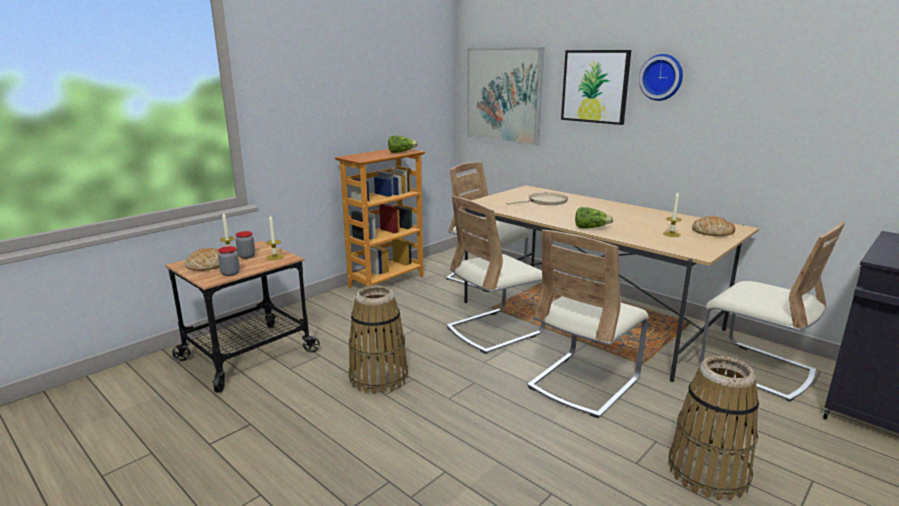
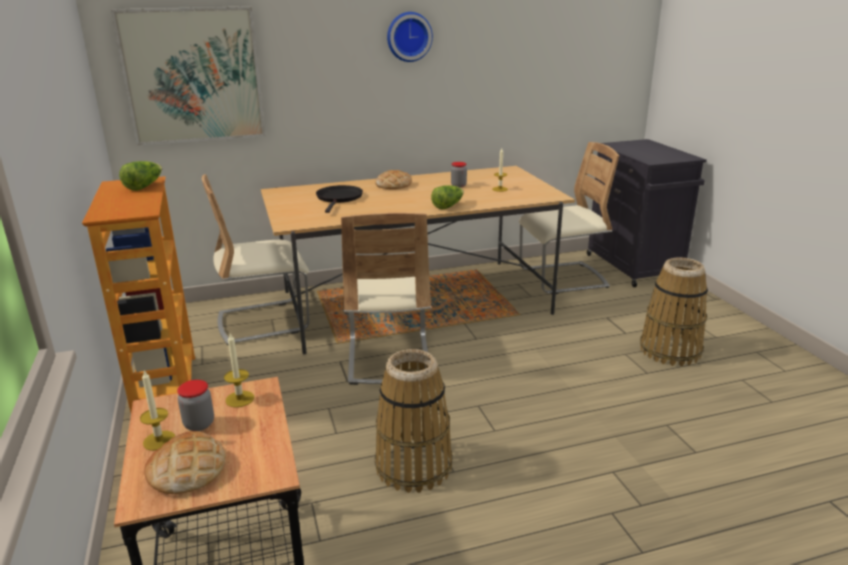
camera: 60 degrees left, 5 degrees up
(230, 273) = (264, 450): jar -> jar (458, 185)
(545, 202) = (339, 198): beige frying pan -> black frying pan
(583, 383) = (525, 350): beige chair -> none
(595, 86) = (332, 52): picture -> none
(712, 231) = (509, 178): bread -> bread (393, 185)

